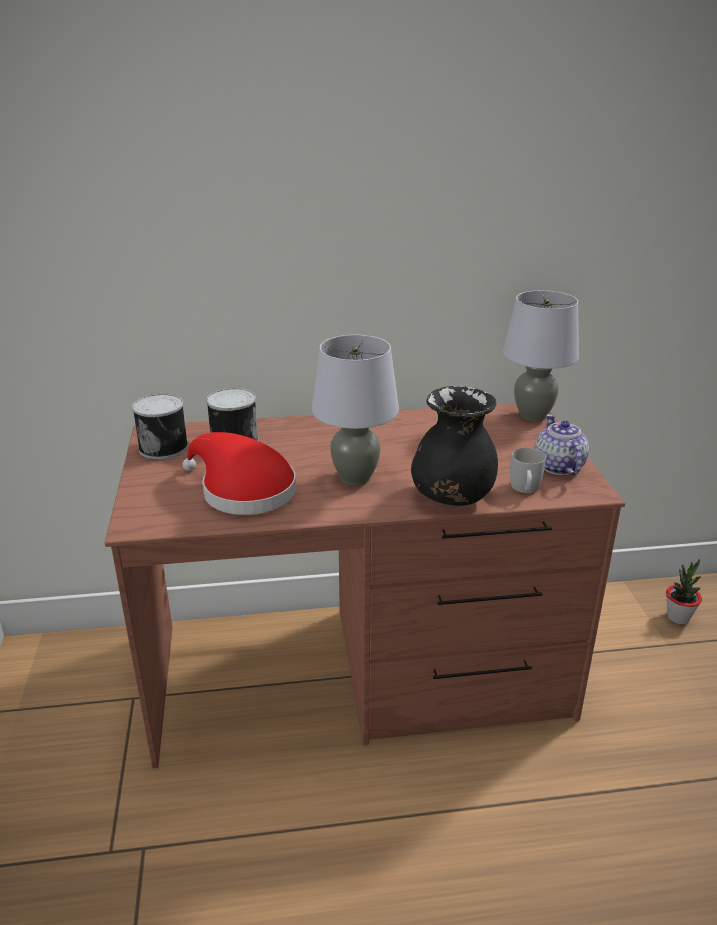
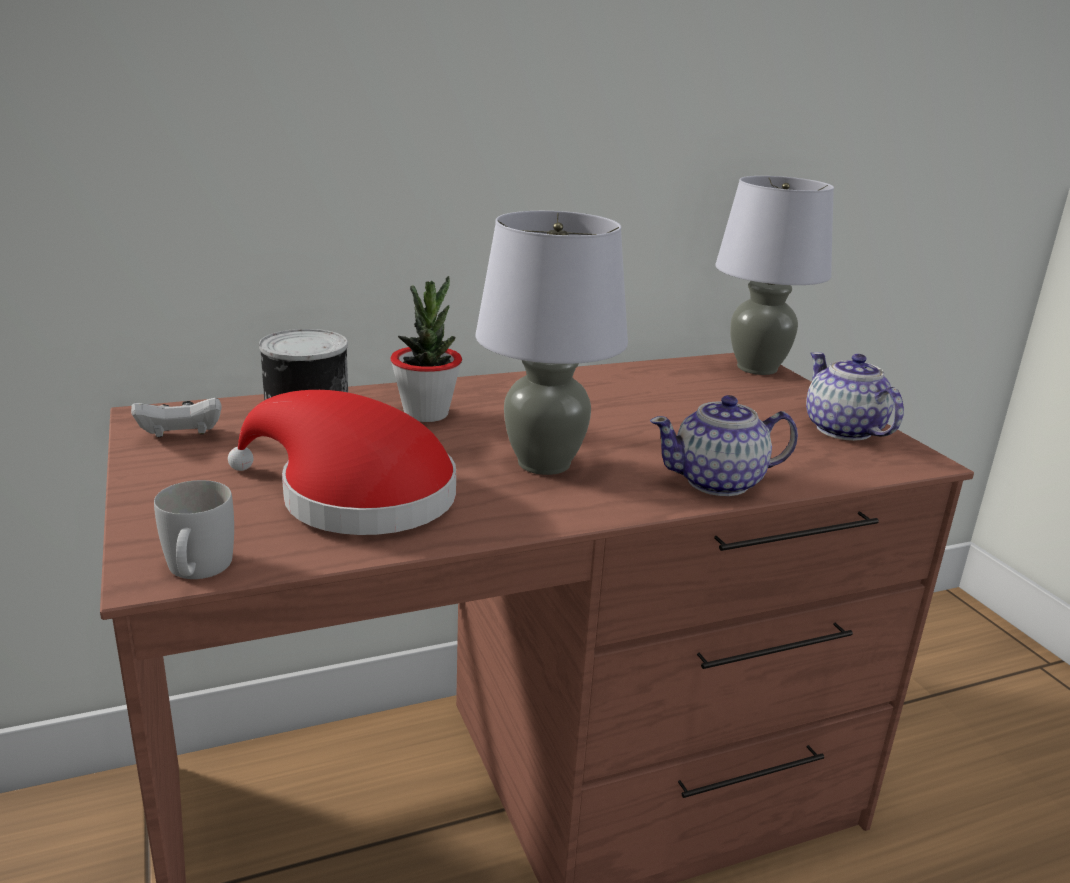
camera: 15 degrees left, 5 degrees down
(164, 447) = (181, 437): can -> white game controller
(452, 497) = (719, 482): black vase -> teapot
(525, 489) = (820, 463): white mug -> white mug (197, 571)
(678, 617) = (928, 655): potted plant -> potted plant (426, 414)

